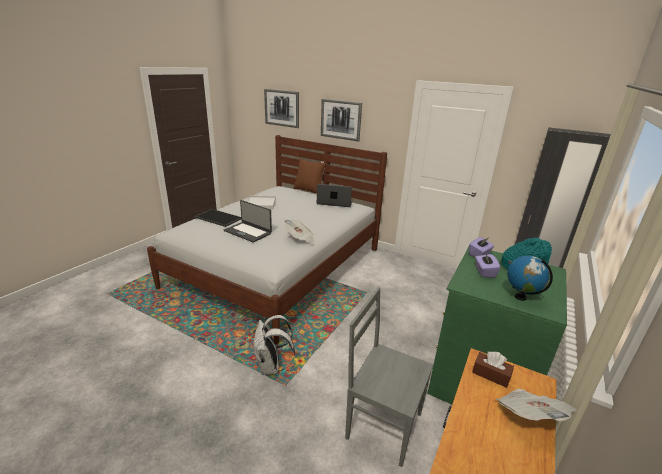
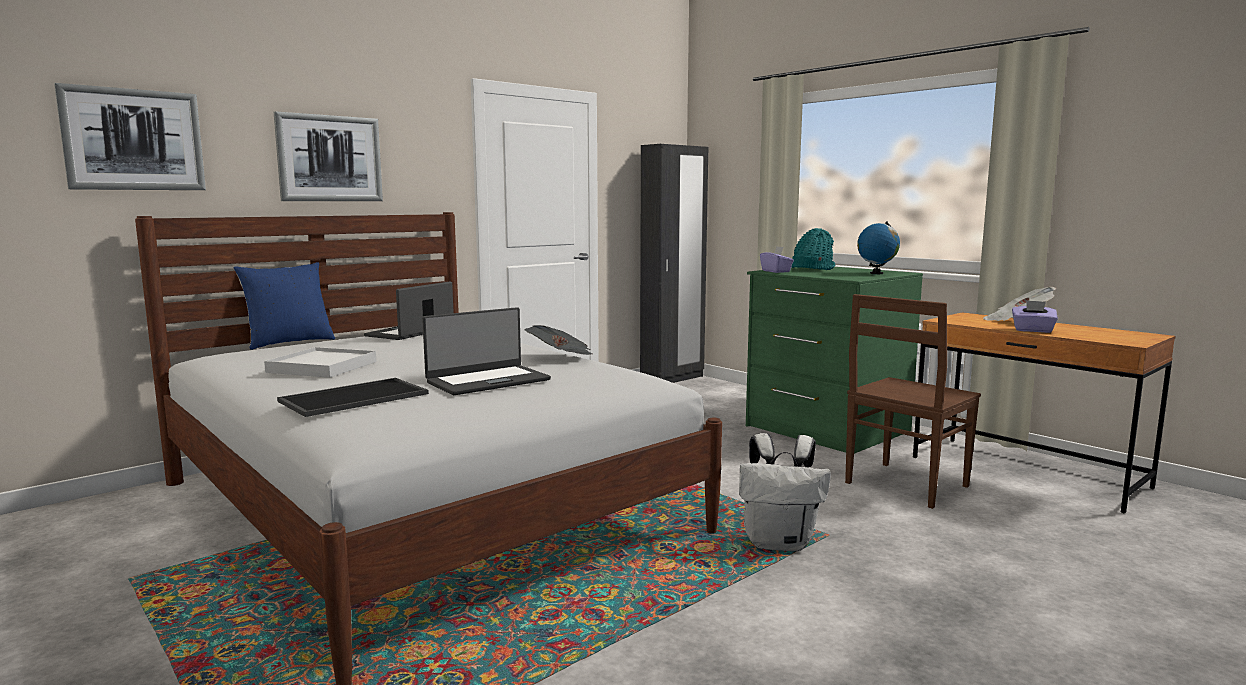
camera: 70 degrees left, 15 degrees down
(309, 190) = (289, 342): brown pillow -> blue pillow
(382, 424) = (904, 485): grey chair -> brown chair
(484, 272) = (821, 274): purple tissue box -> purple tissue box (1032, 330)
(491, 374) = (965, 321): brown tissue box -> none

